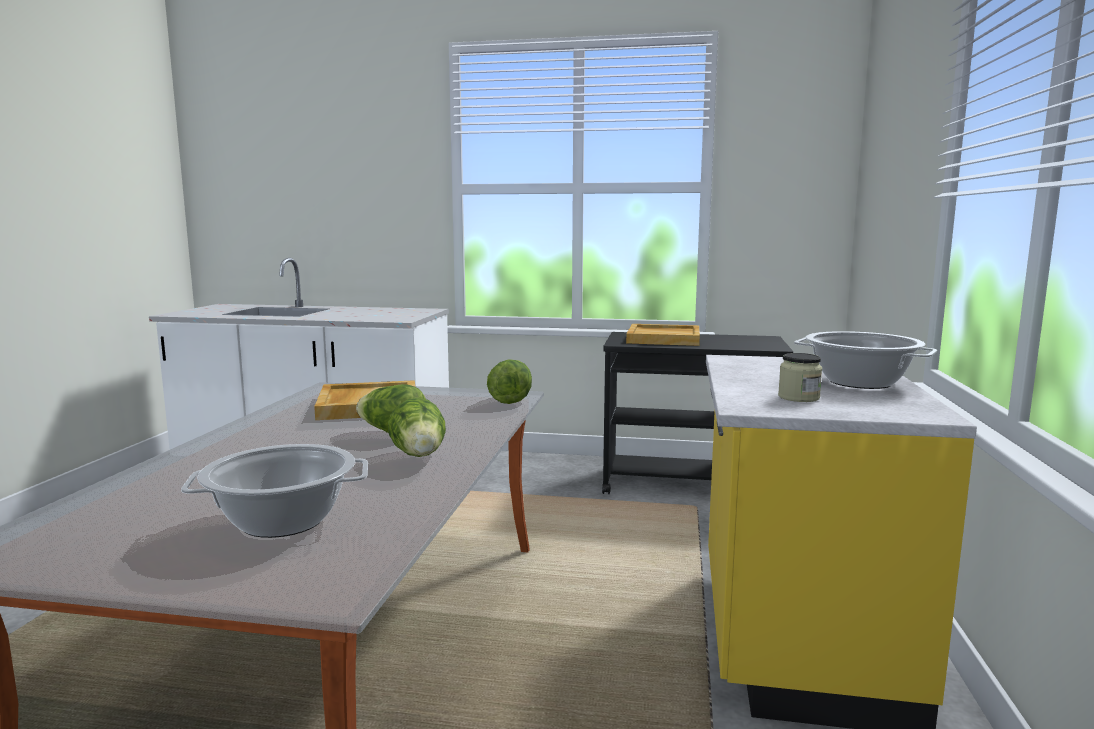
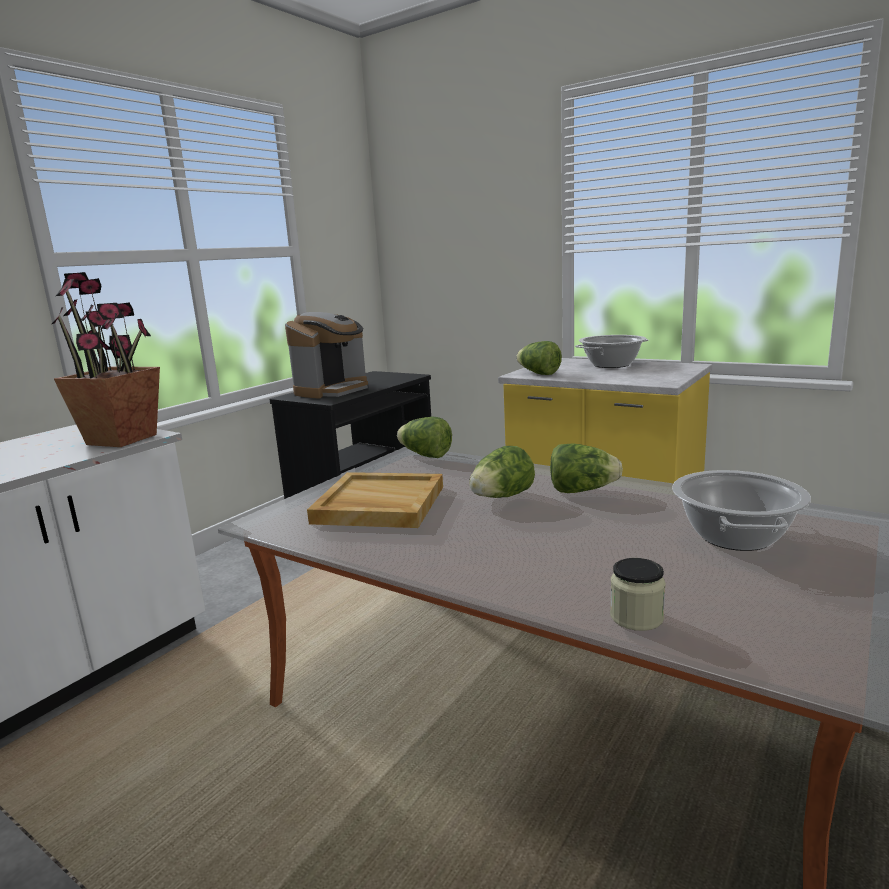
camera: 65 degrees left, 5 degrees up
(390, 318) = (123, 439): none -> potted plant
(664, 338) = (332, 390): beige tray -> coffee machine
(742, 363) = (538, 373): none -> lettuce
(798, 397) = (644, 375): jar -> jar (636, 617)

